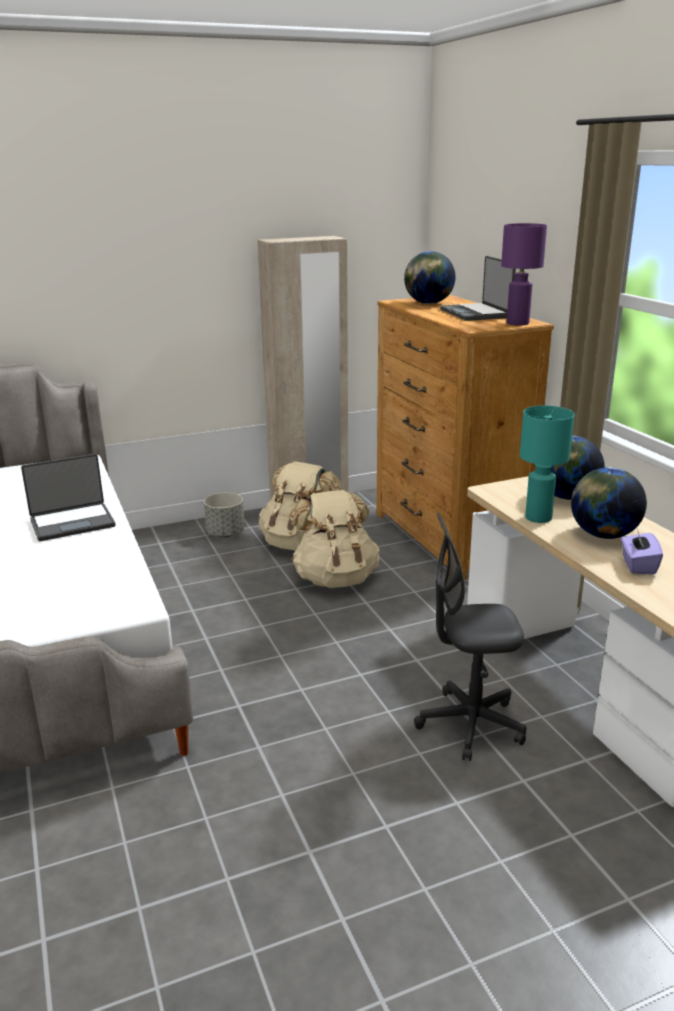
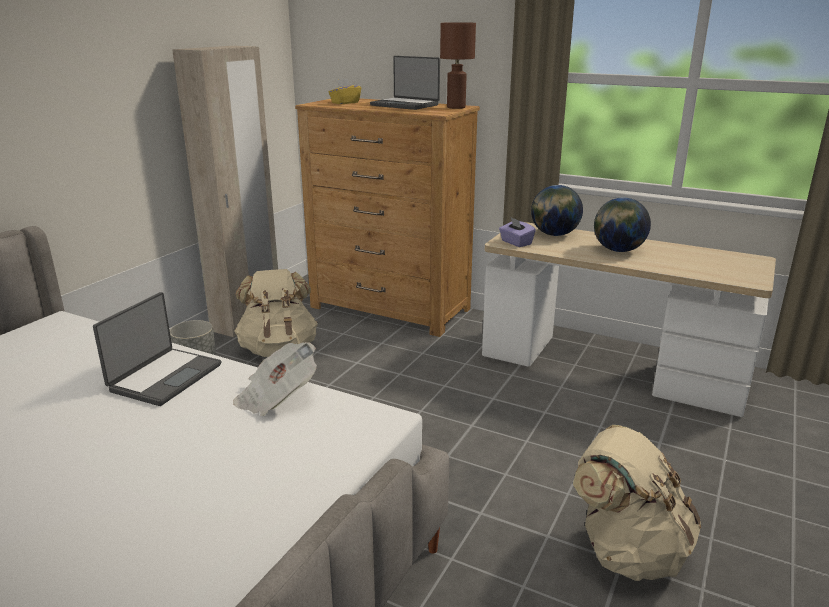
camera: 40 degrees left, 0 degrees up
(105, 563) = (276, 397): none -> newspaper
(335, 578) = (349, 365): beige backpack -> beige backpack (627, 551)
(428, 303) = (345, 103): globe -> yellow tissue box
(470, 724) = (585, 424): grey office chair -> none
(518, 323) = (456, 107): purple table lamp -> brown table lamp
(538, 518) = (566, 251): turquoise table lamp -> none
(638, 565) = (668, 261): purple tissue box -> purple tissue box (516, 243)

